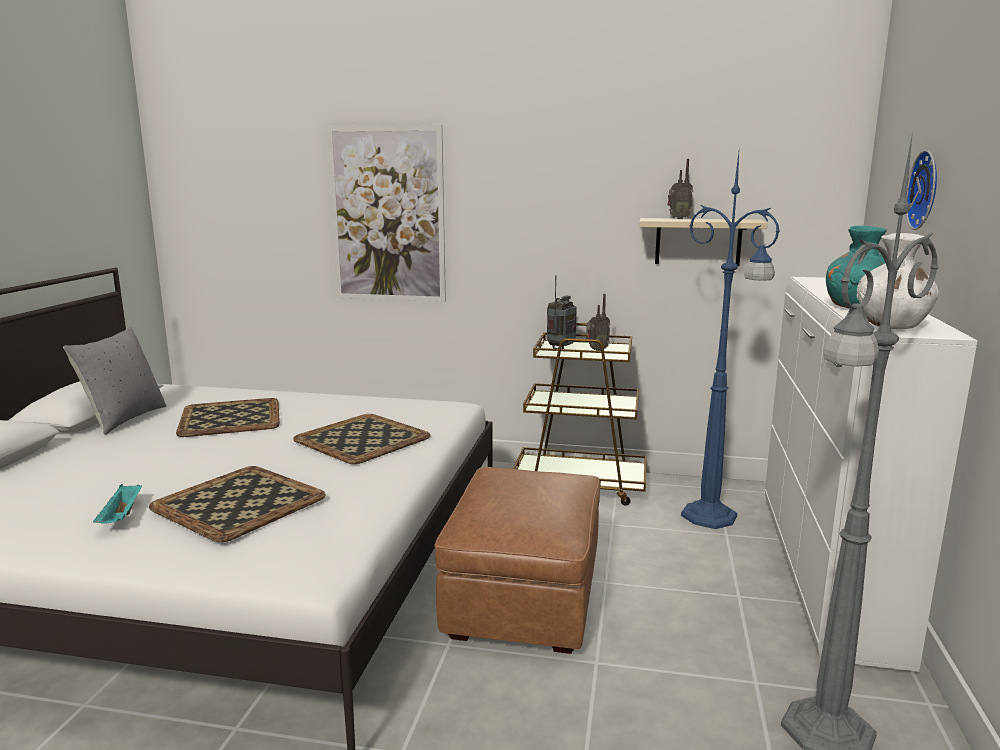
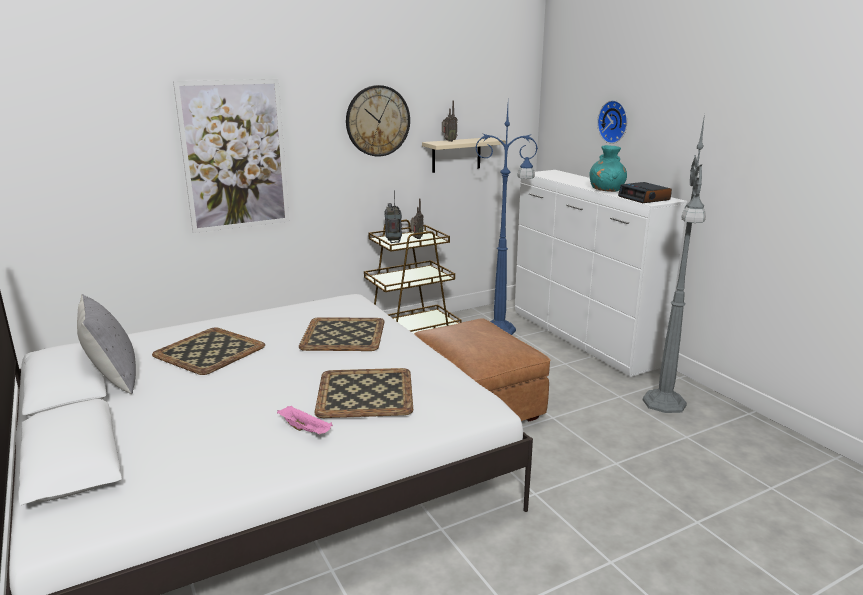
camera: 40 degrees left, 5 degrees up
(122, 517) = (306, 430): turquoise tray -> pink tray
(573, 184) = (377, 121): none -> wall clock
(892, 325) = (644, 198): white vase -> alarm clock

